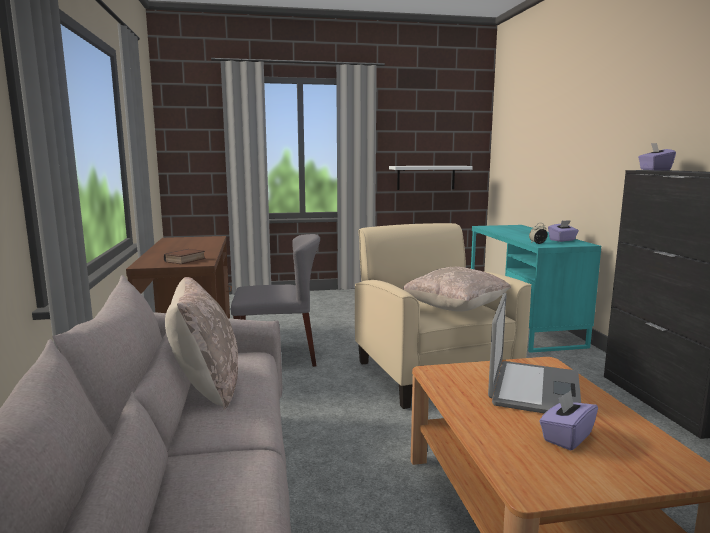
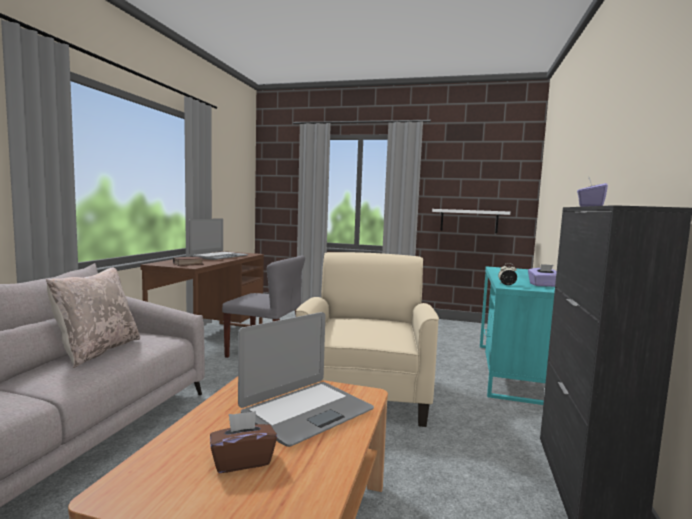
camera: 25 degrees right, 5 degrees down
(188, 246) = (219, 256): none -> laptop
(455, 309) = (370, 333): beige pillow -> none
(566, 437) = (242, 461): purple tissue box -> brown tissue box

